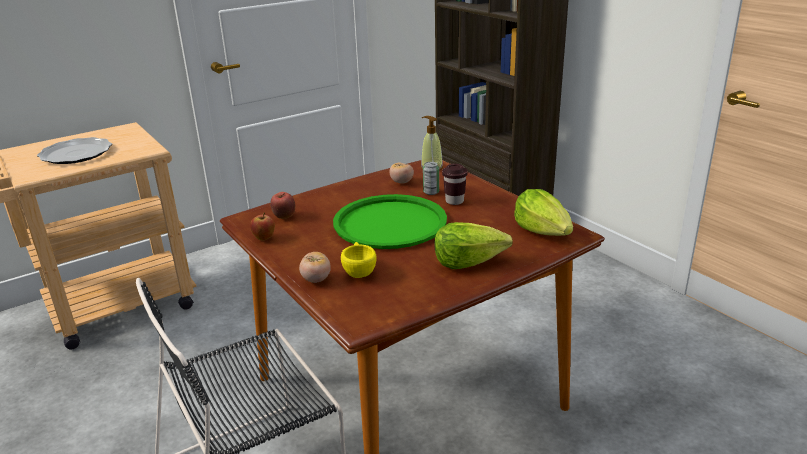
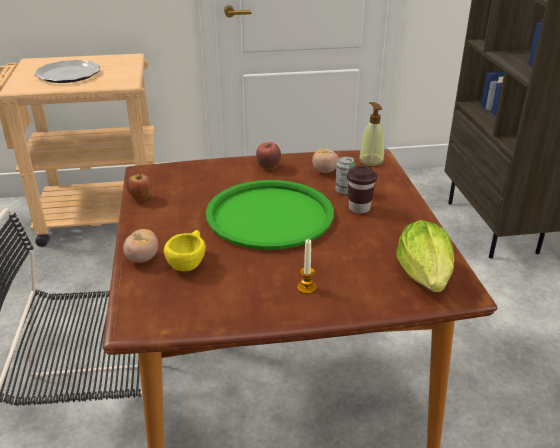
camera: 25 degrees right, 5 degrees up
(284, 217) = (179, 180): apple -> apple (268, 167)
(468, 261) = (306, 288): lettuce -> candle

